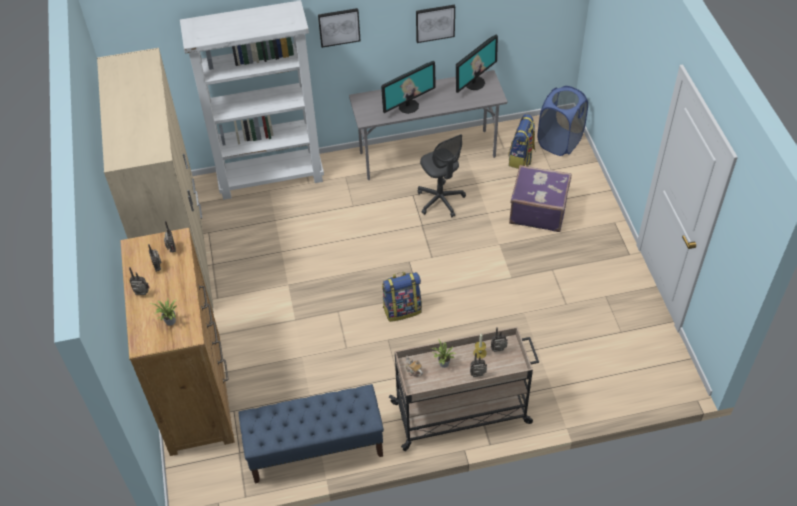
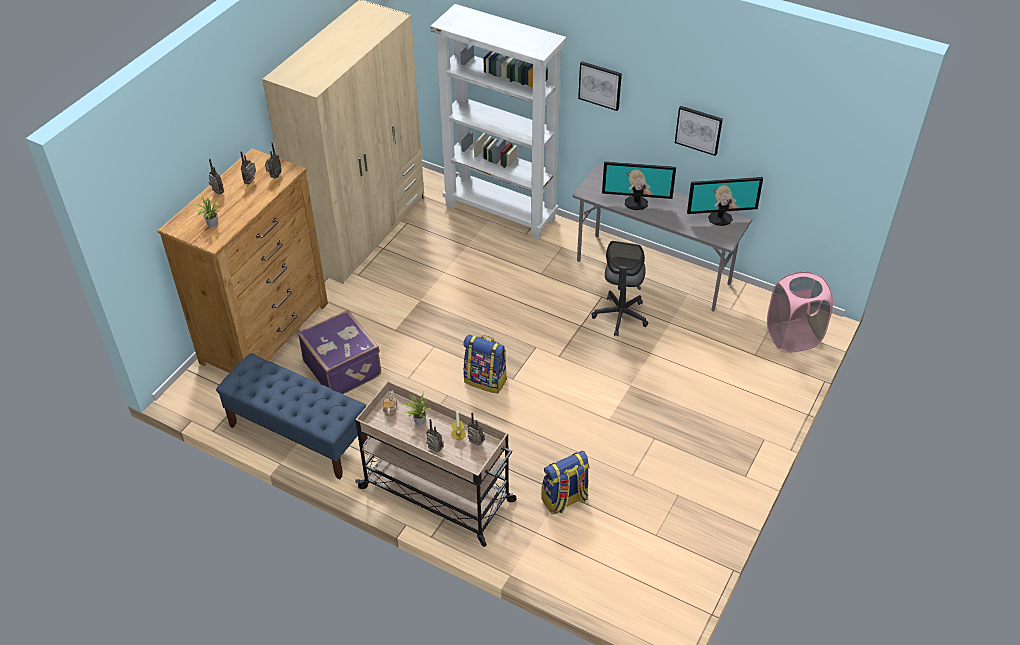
camera: 40 degrees right, 5 degrees down
(521, 158) = (737, 327): backpack -> backpack (564, 499)
(538, 210) = (700, 381): purple suitcase -> purple suitcase (343, 368)
(559, 142) = (792, 337): blue laundry basket -> pink laundry basket

